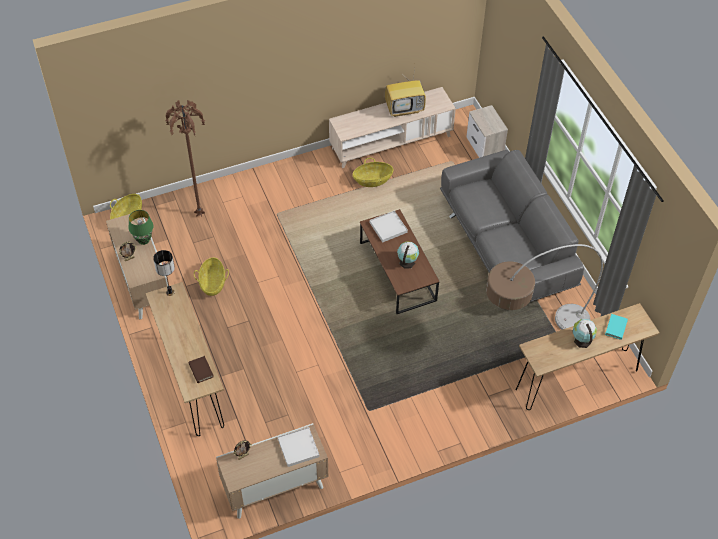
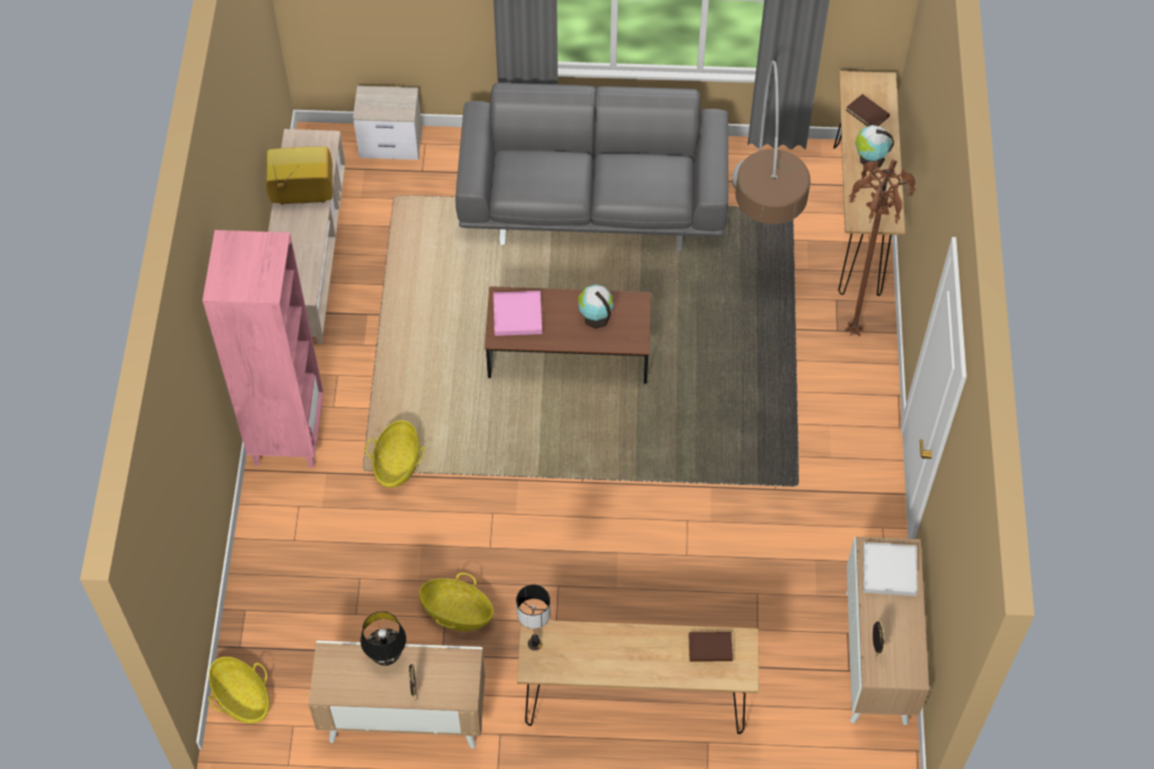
camera: 65 degrees left, 5 degrees up
(144, 240) = (387, 656): green table lamp -> black table lamp
(199, 214) = (298, 584): brown floor lamp -> brown floor lamp (851, 332)
(281, 176) = (287, 434): none -> pink bookcase
(372, 180) = (371, 313): basket -> basket (397, 464)
(388, 227) = (517, 315): white tray -> pink tray
(405, 109) = (301, 194): television -> television turned 105 degrees counterclockwise
(616, 327) = (867, 113): turquoise book -> brown book

